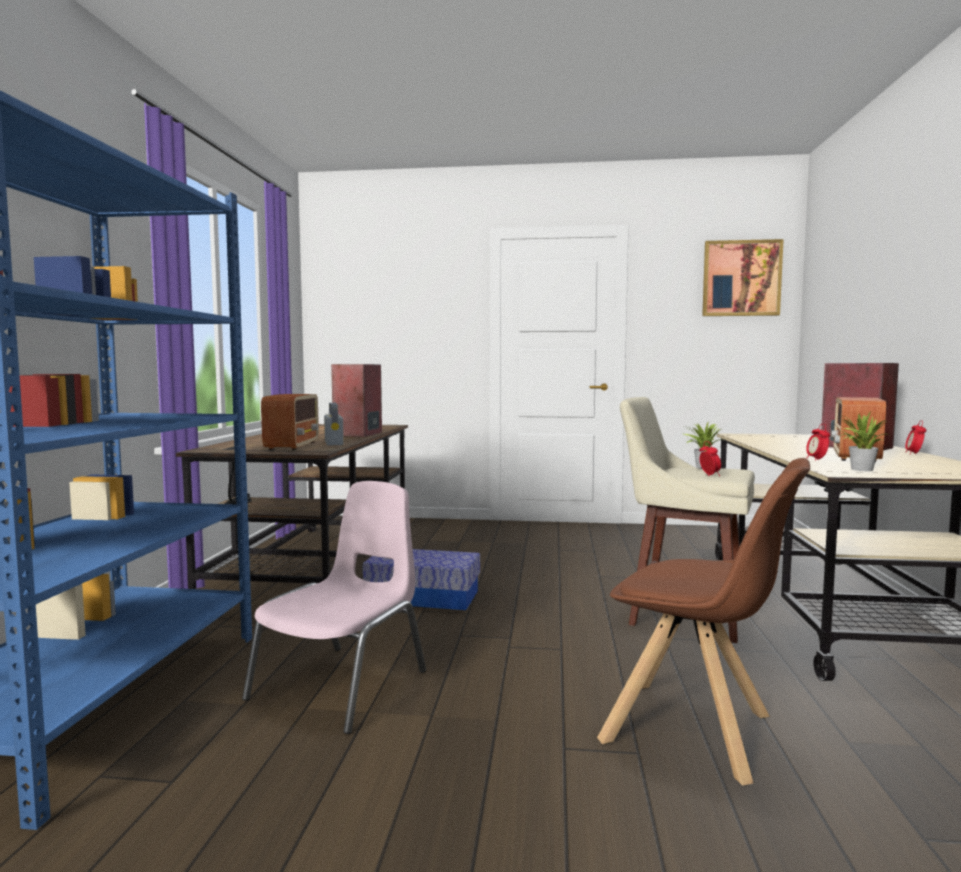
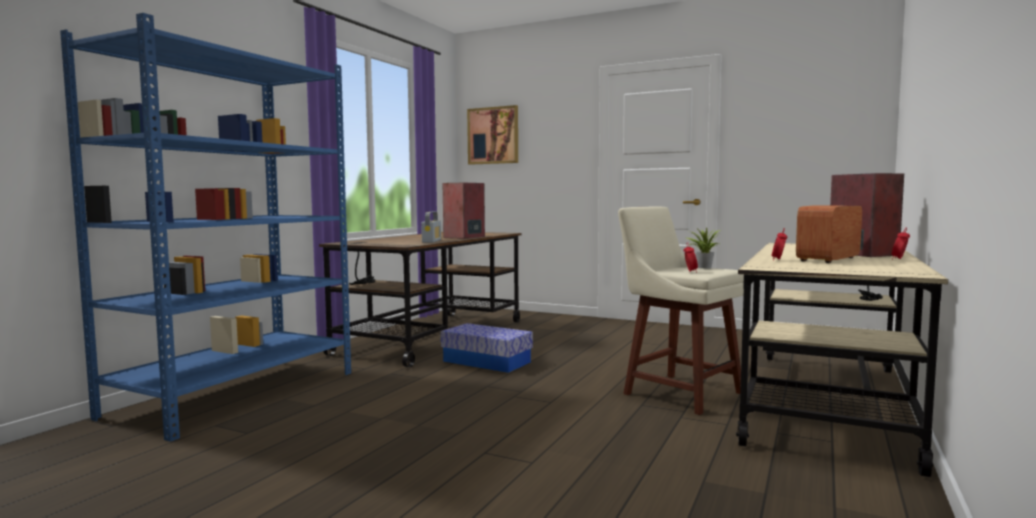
camera: 20 degrees right, 0 degrees up
(293, 446) = (399, 242): radio -> none
(343, 684) = (381, 403): pink chair -> none
(696, 731) = (590, 458): brown chair -> none
(741, 278) = (832, 96): picture -> picture (493, 135)
(858, 469) = (788, 266): potted plant -> none

